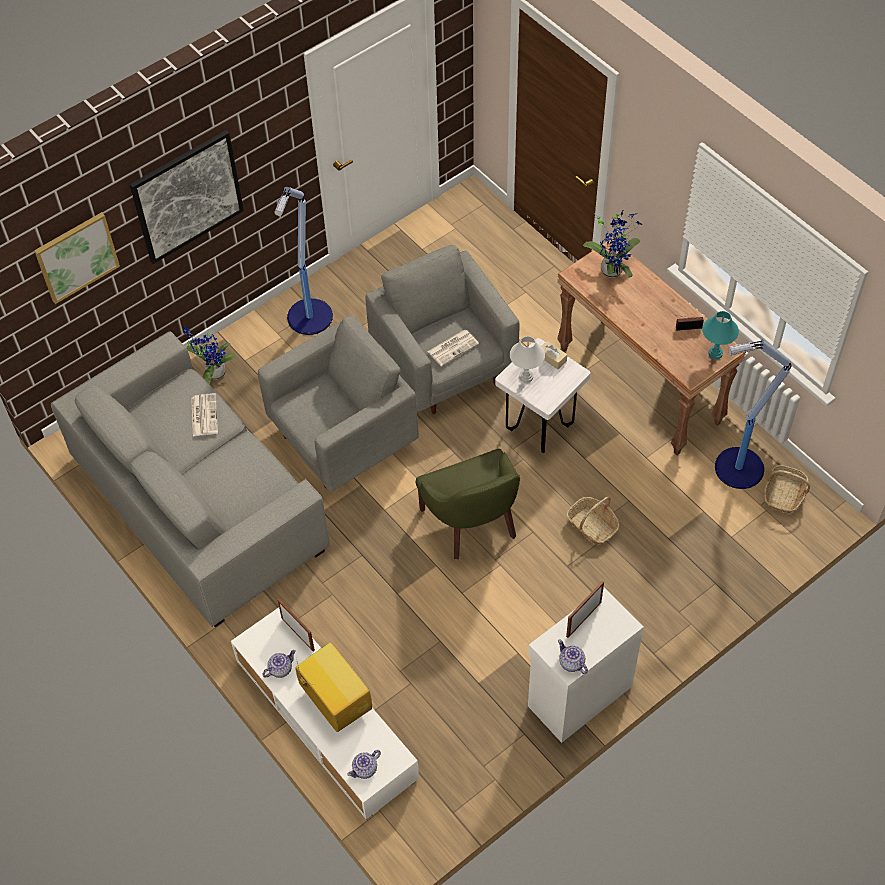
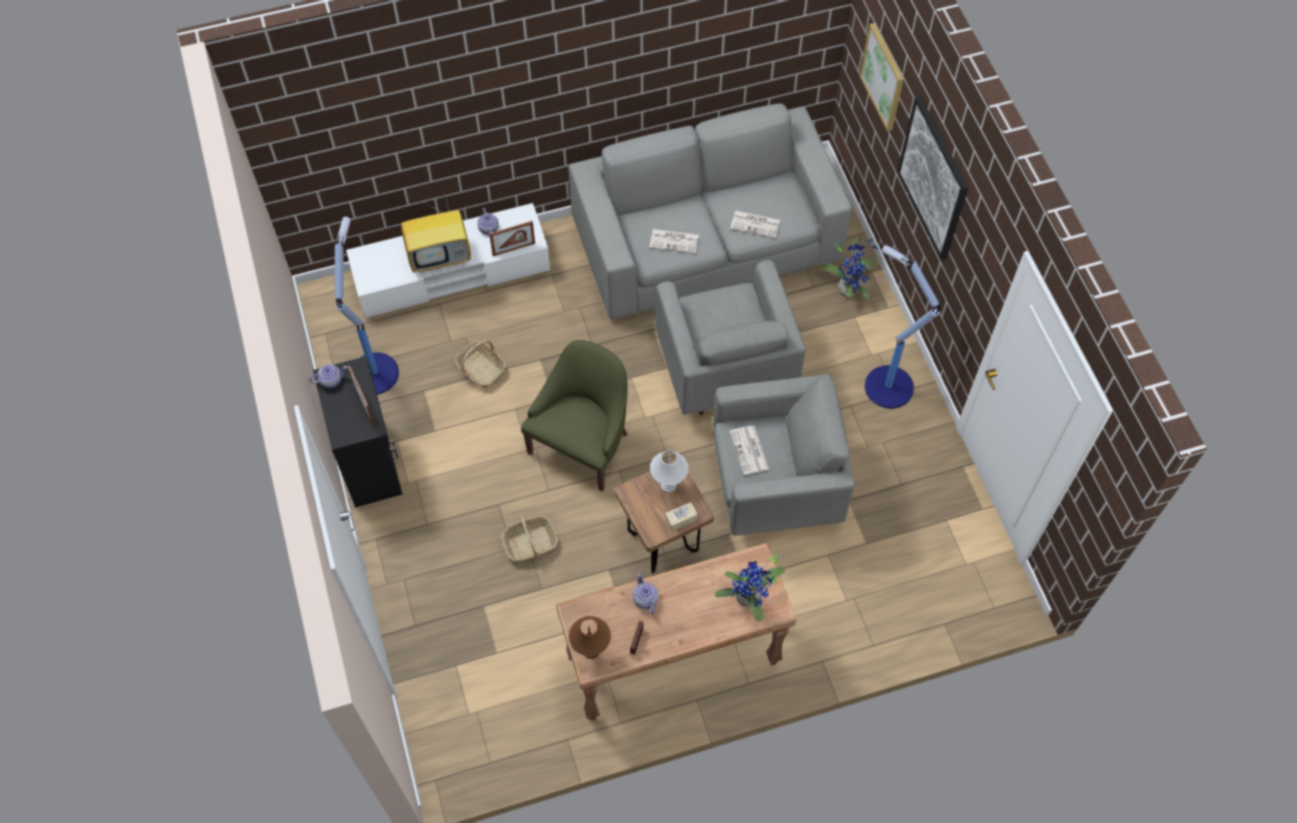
camera: 110 degrees right, 5 degrees up
(250, 473) = (675, 241): none -> newspaper
(365, 769) = (371, 259): teapot -> teapot (645, 599)
(473, 522) = (583, 444): green armchair -> green armchair turned 120 degrees clockwise
(539, 428) = (663, 543): white stool -> brown stool
(578, 695) = (371, 461): white cabinet -> black cabinet
(715, 353) = (590, 651): turquoise table lamp -> brown table lamp
(737, 468) = (529, 710): floor lamp -> floor lamp (374, 372)
(784, 494) = (477, 741): basket -> basket (481, 369)

